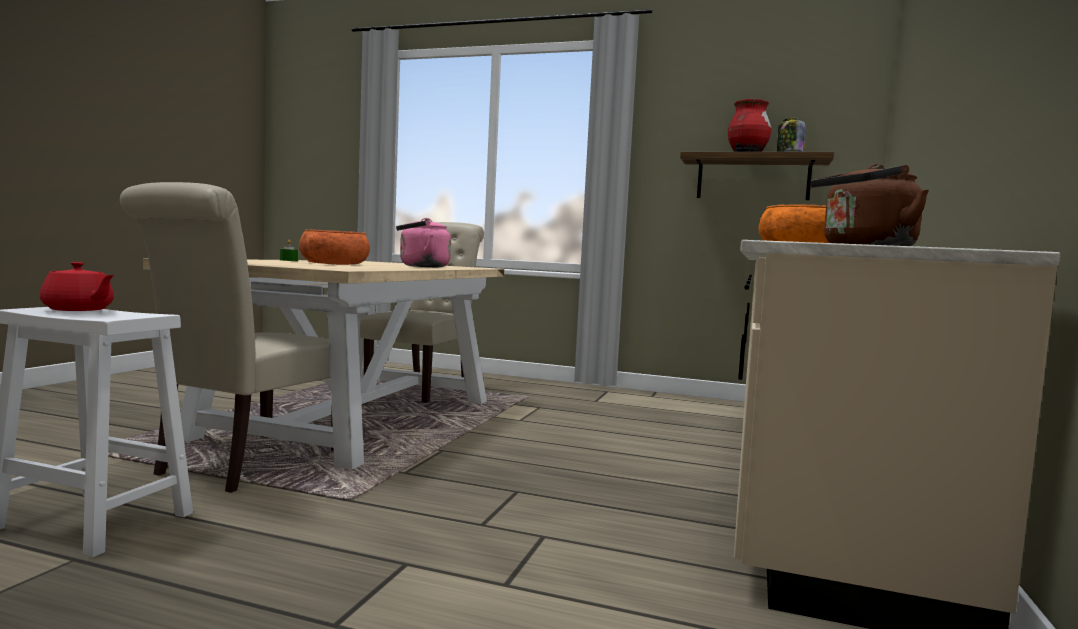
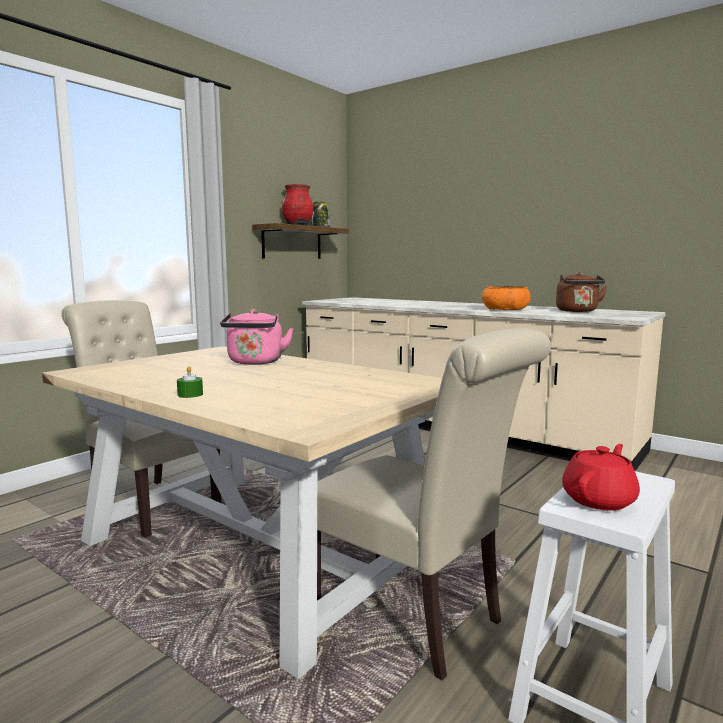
camera: 70 degrees left, 5 degrees up
(334, 264) = (288, 382): orange bowl -> none

